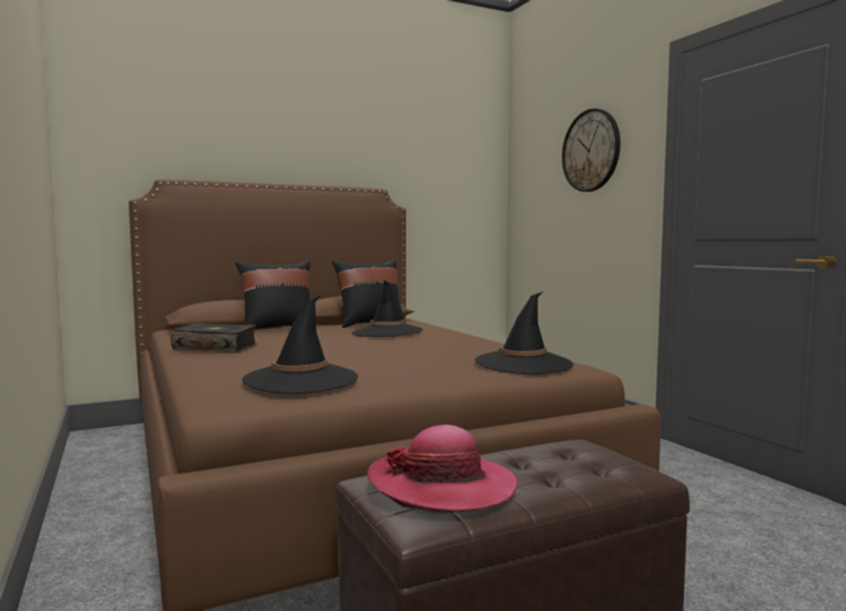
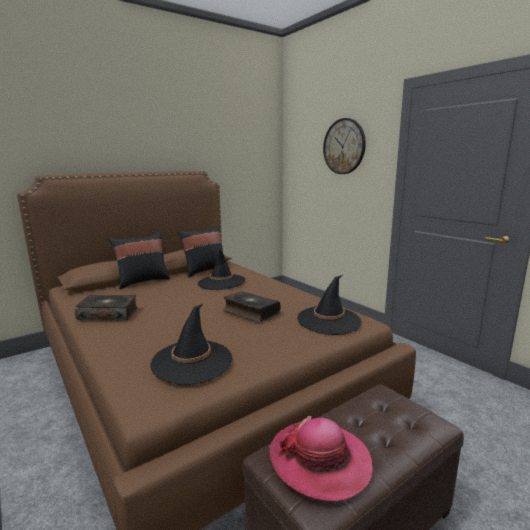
camera: 10 degrees left, 10 degrees up
(411, 354) = (250, 312): none -> book

